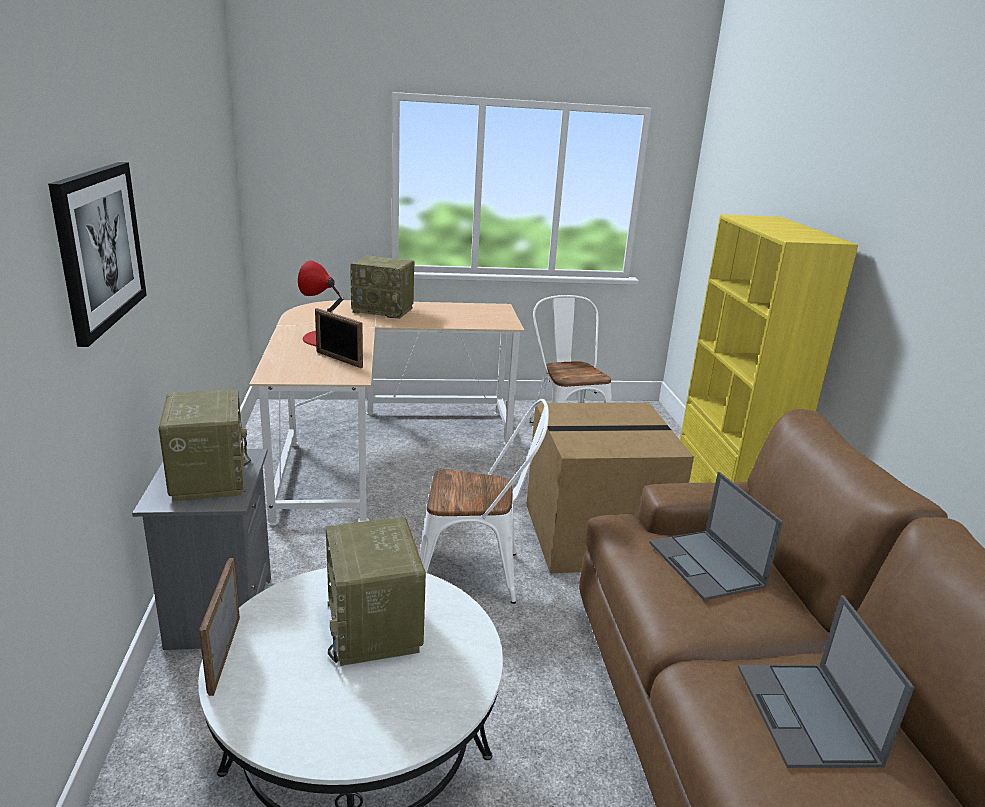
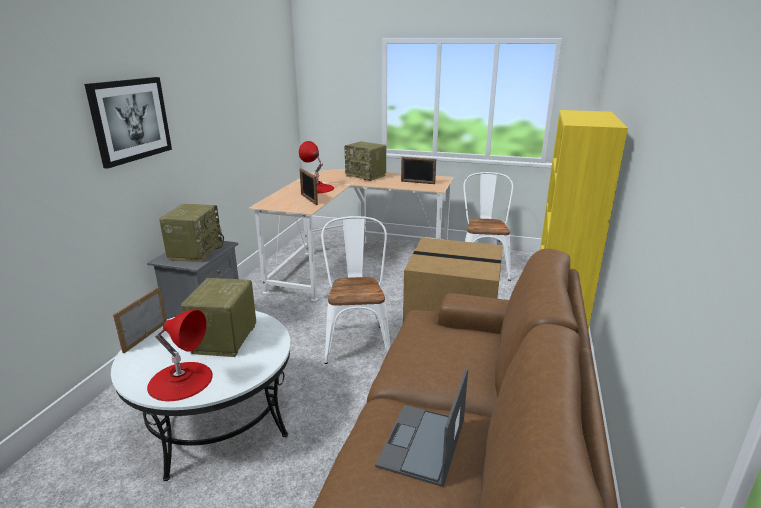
camera: 25 degrees right, 0 degrees up
(368, 718) = (180, 380): none -> red table lamp
(472, 316) = (417, 182): none -> picture frame
(478, 574) = (357, 339): white chair -> white chair turned 120 degrees counterclockwise
(707, 565) = (448, 347): laptop -> none

